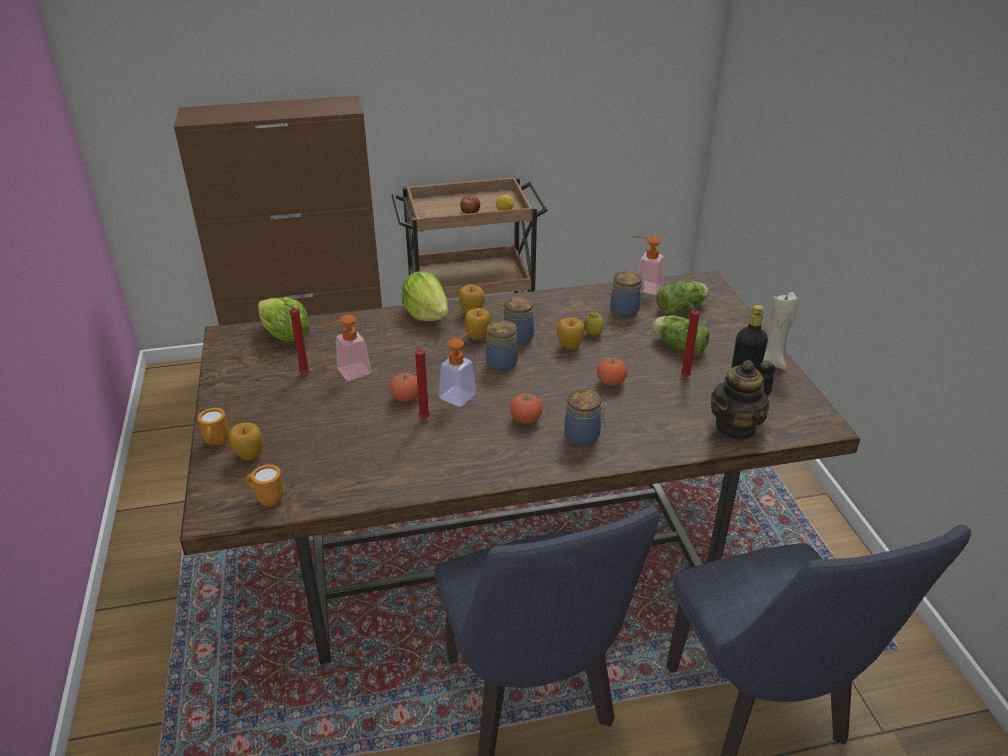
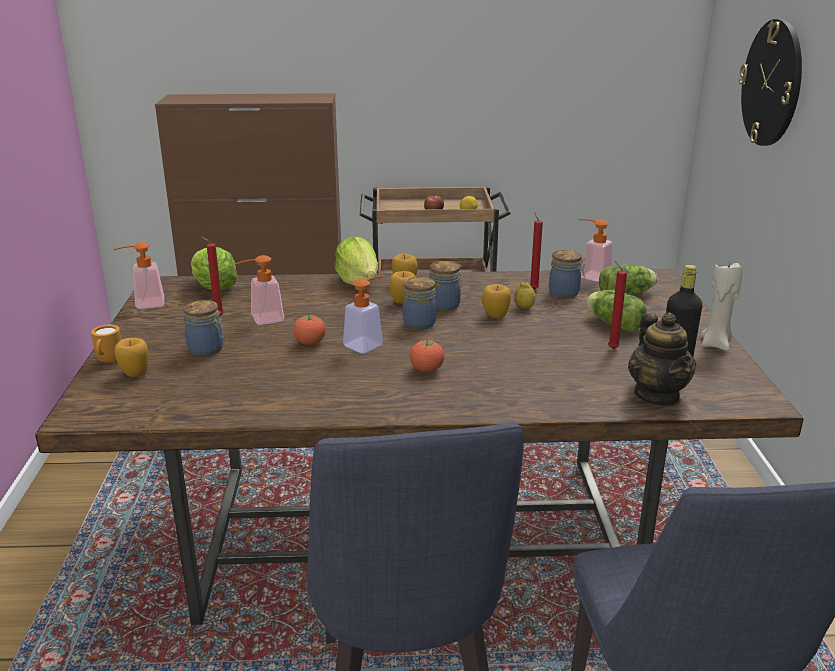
camera: 10 degrees right, 10 degrees down
(221, 365) = (143, 304): none -> soap dispenser
(267, 500) = (135, 410): orange mug -> none
(423, 417) = (321, 359): red candle -> red candle (533, 289)
(583, 436) = (483, 388): jar -> jar (207, 350)
(611, 383) = (529, 347): tomato -> none
(736, 427) = (657, 395): teapot -> teapot turned 75 degrees counterclockwise
(800, 85) = (772, 83): none -> wall clock

